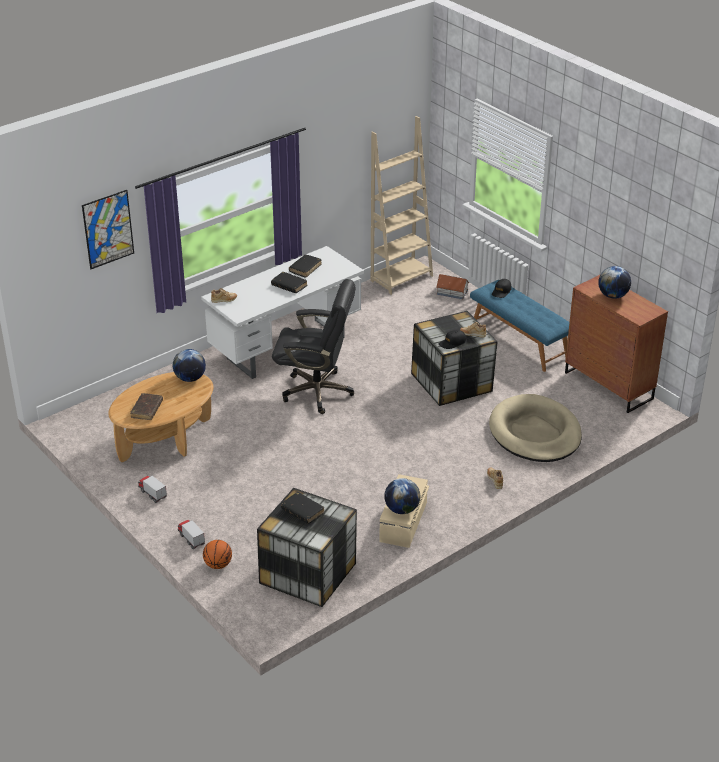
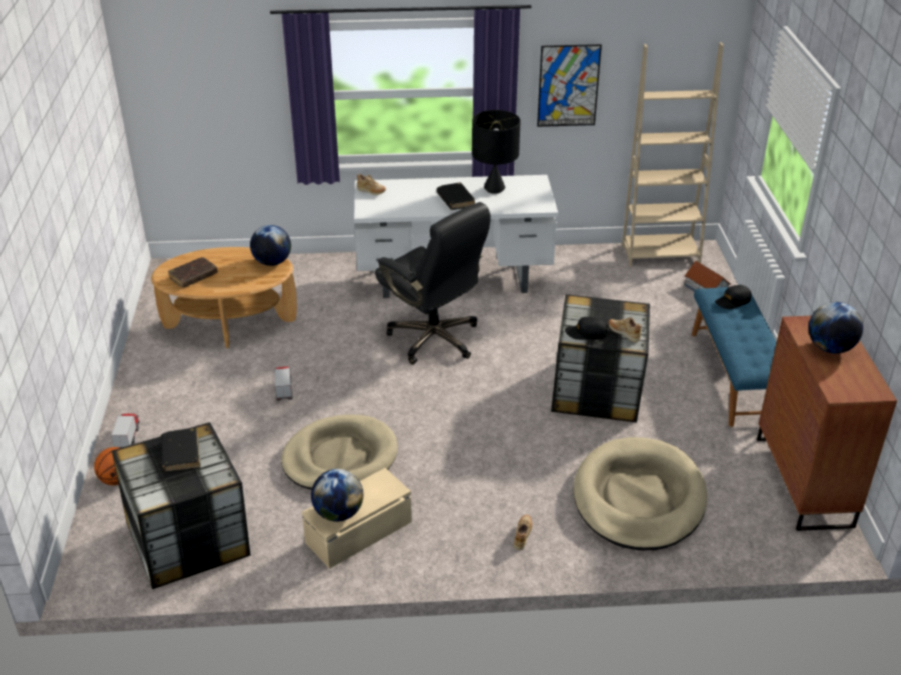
camera: 35 degrees right, 0 degrees up
(108, 229) = (240, 58): picture -> picture (568, 86)
(152, 494) = (152, 373): toy truck -> toy truck (284, 390)
(305, 269) = (494, 189): black book -> black table lamp
(343, 488) = (340, 458): none -> beige dog bed

